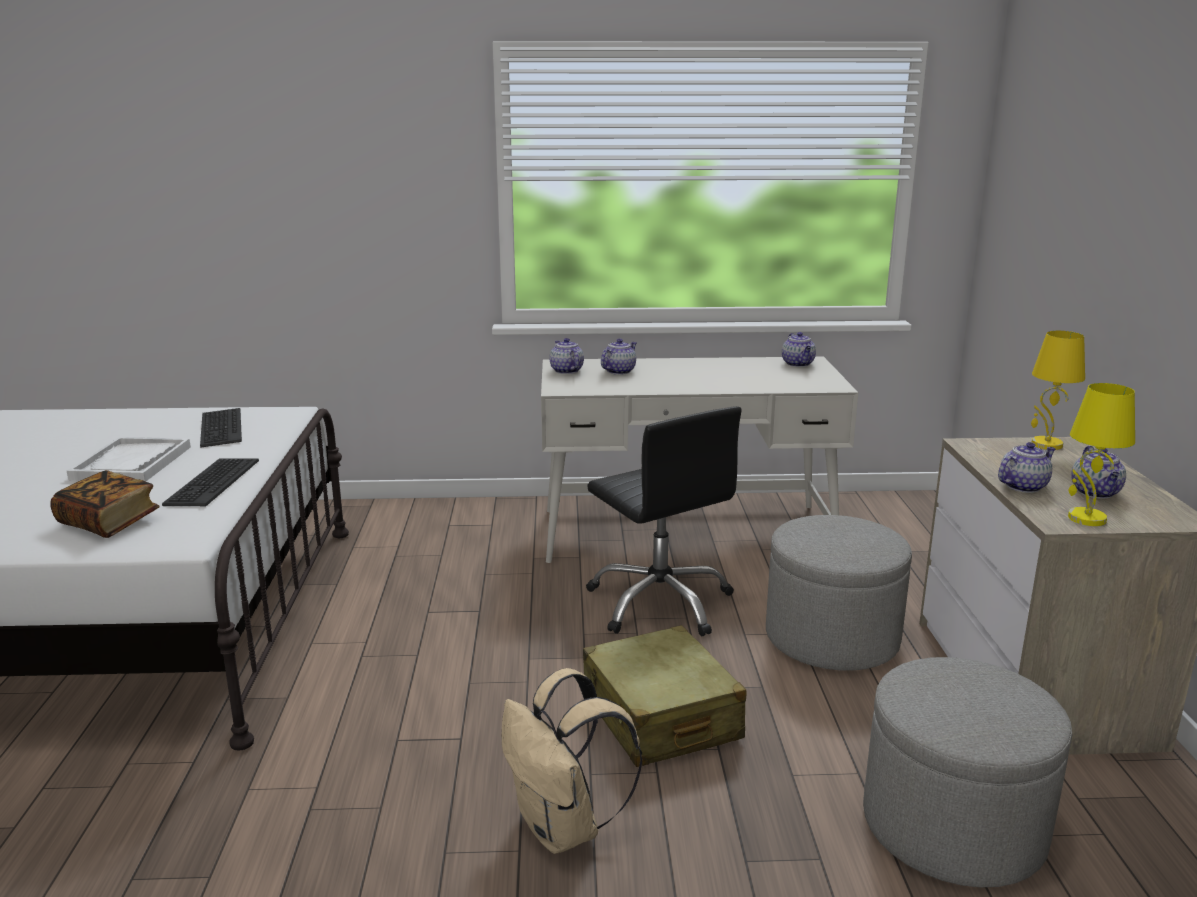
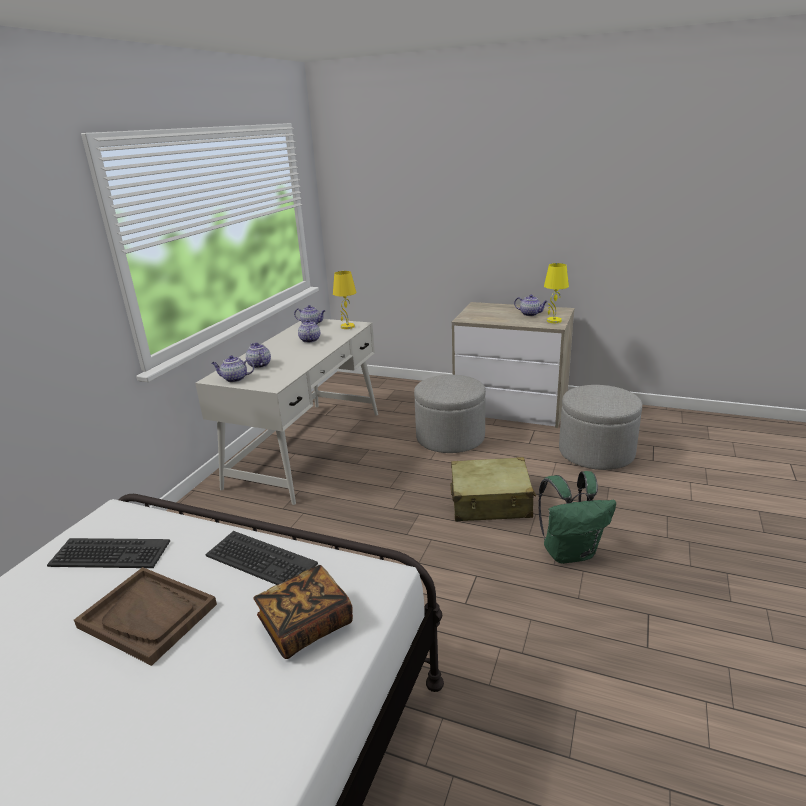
camera: 65 degrees left, 5 degrees up
(132, 463) = (148, 616): white tray -> brown tray
(564, 828) = (570, 552): beige backpack -> green backpack
(660, 602) = (379, 475): black office chair -> none
(1023, 486) = (516, 322): teapot -> teapot (309, 340)
(1046, 445) = (475, 309): yellow table lamp -> yellow table lamp (347, 327)

